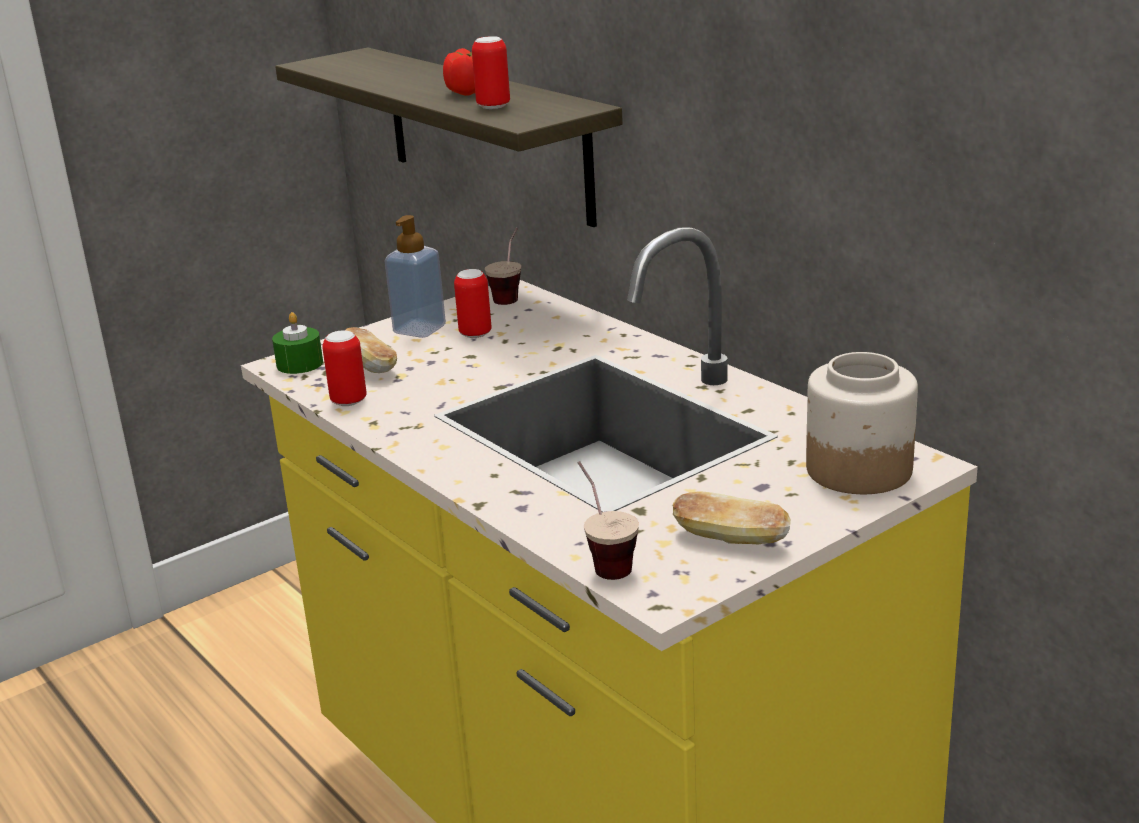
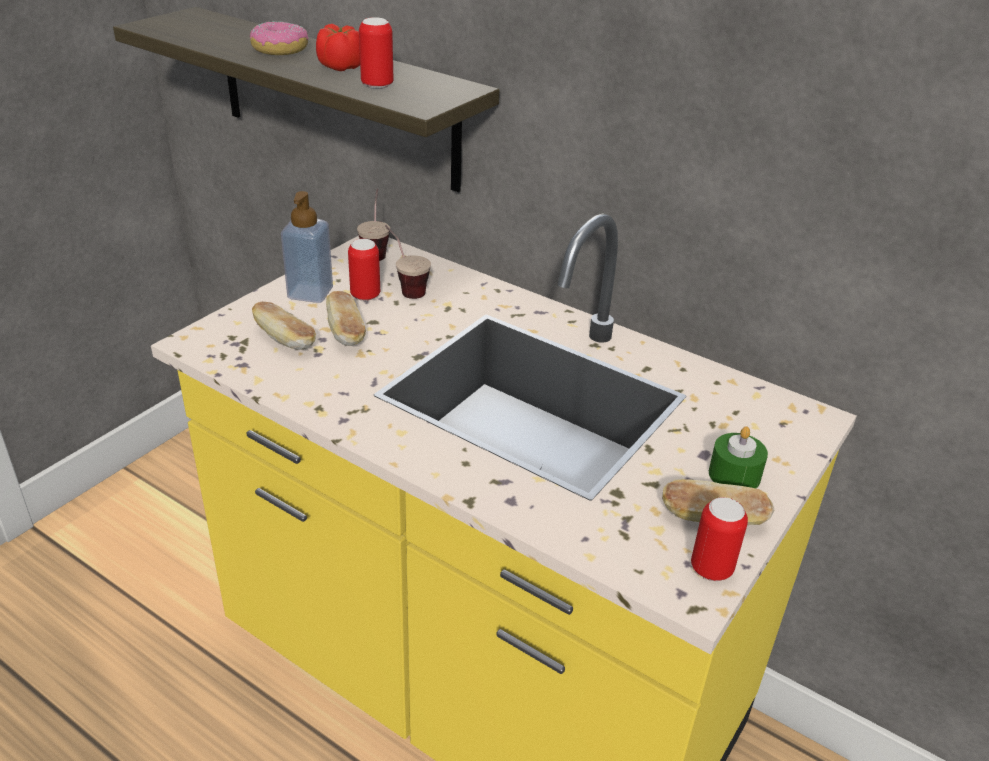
camera: 20 degrees left, 10 degrees up
(300, 364) = (212, 340): green candle -> green candle (734, 475)
(348, 401) = (282, 383): can -> can (711, 569)
(421, 79) = (280, 49): none -> donut
(437, 363) = (346, 332): none -> bread
(603, 560) = (618, 558): cup -> cup (405, 288)
(857, 469) = (769, 428): jar -> none

